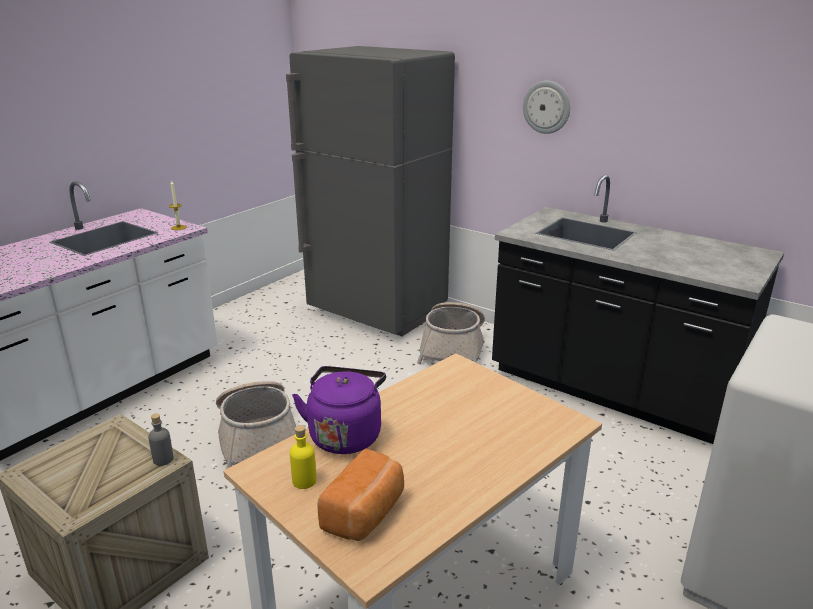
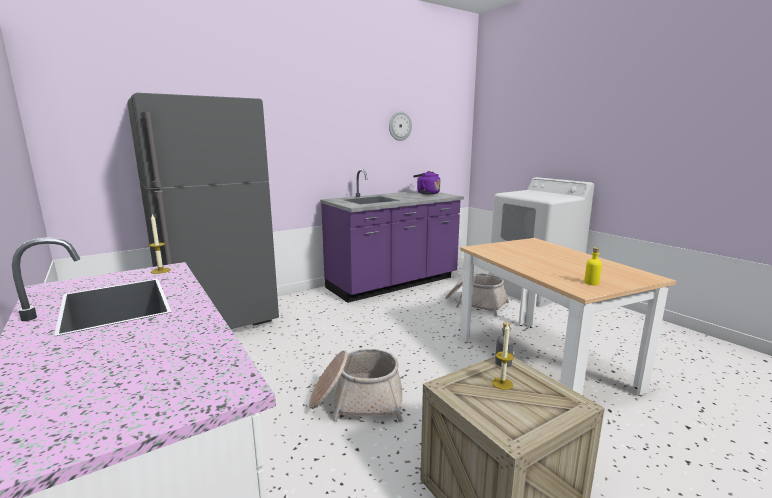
camera: 70 degrees left, 10 degrees down
(117, 461) = (502, 383): none -> candle
(345, 434) = (544, 272): purple kettle -> purple kettle (426, 193)
(366, 513) = (615, 274): bread -> none
(453, 348) = (308, 309): basket -> basket (475, 303)
(547, 107) = (310, 137): wall clock -> wall clock (399, 126)
(611, 390) = (393, 283): black counter -> purple counter

